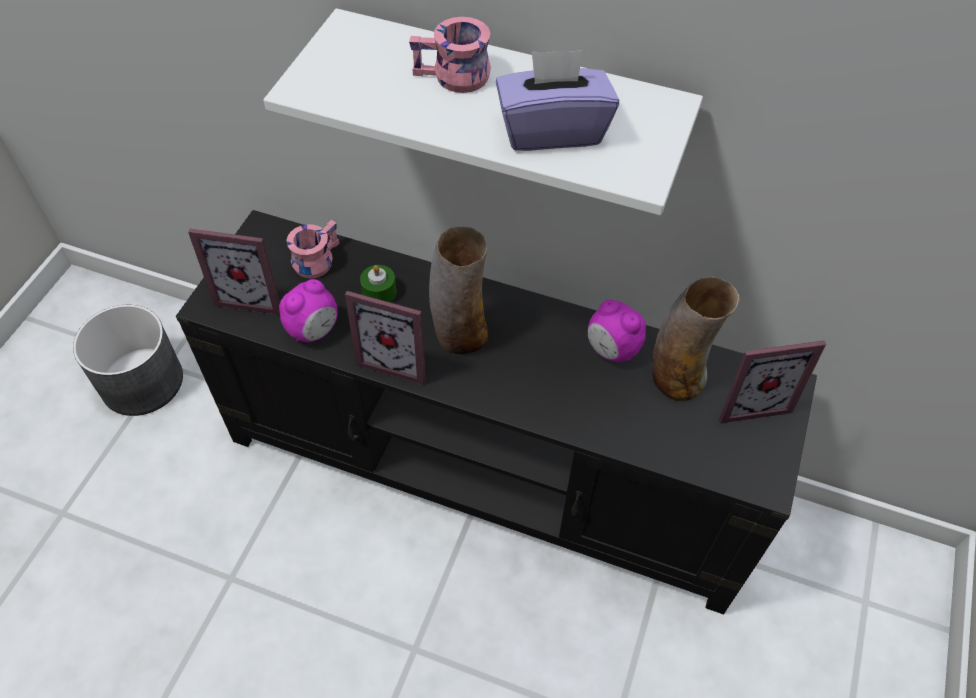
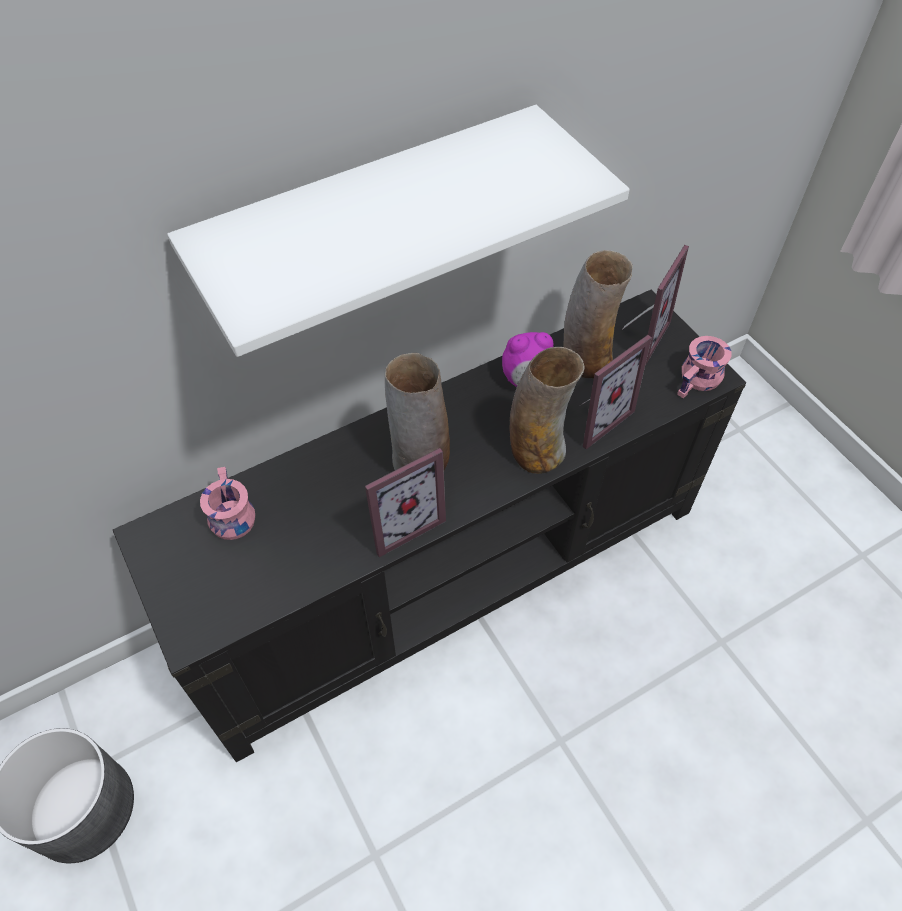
camera: 50 degrees left, 0 degrees up
(253, 294) = (217, 590): picture frame -> picture frame (595, 418)
(314, 330) = (309, 566): alarm clock -> none
(379, 292) = (318, 491): green candle -> none
(453, 78) = (360, 214): pink mug -> pink mug (699, 381)
(547, 401) = (537, 450): none -> vase
(552, 130) = (488, 195): purple tissue box -> none

